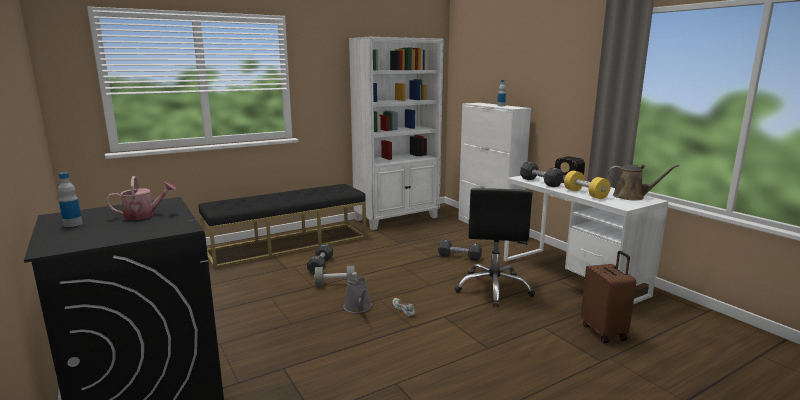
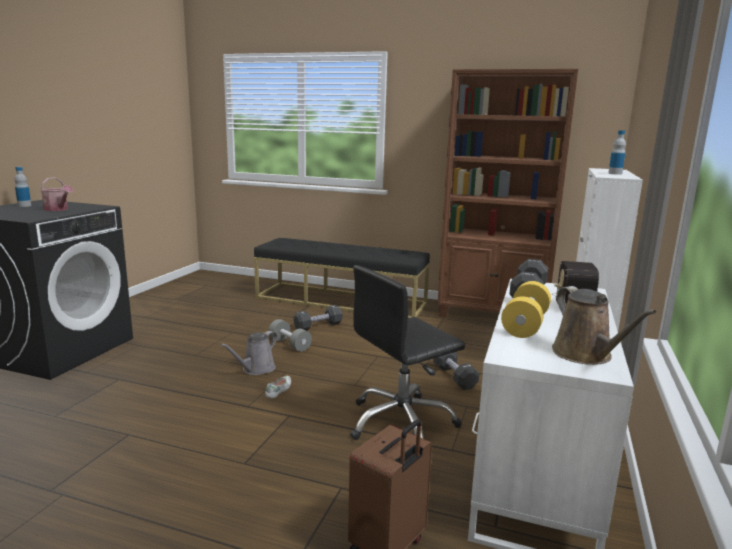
camera: 50 degrees right, 0 degrees up
(397, 218) = (493, 316): white bookcase -> brown bookcase

